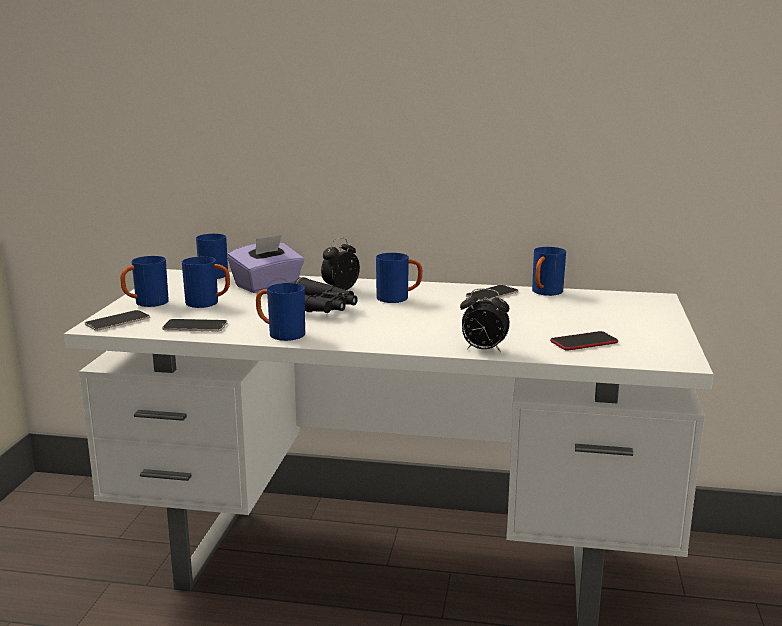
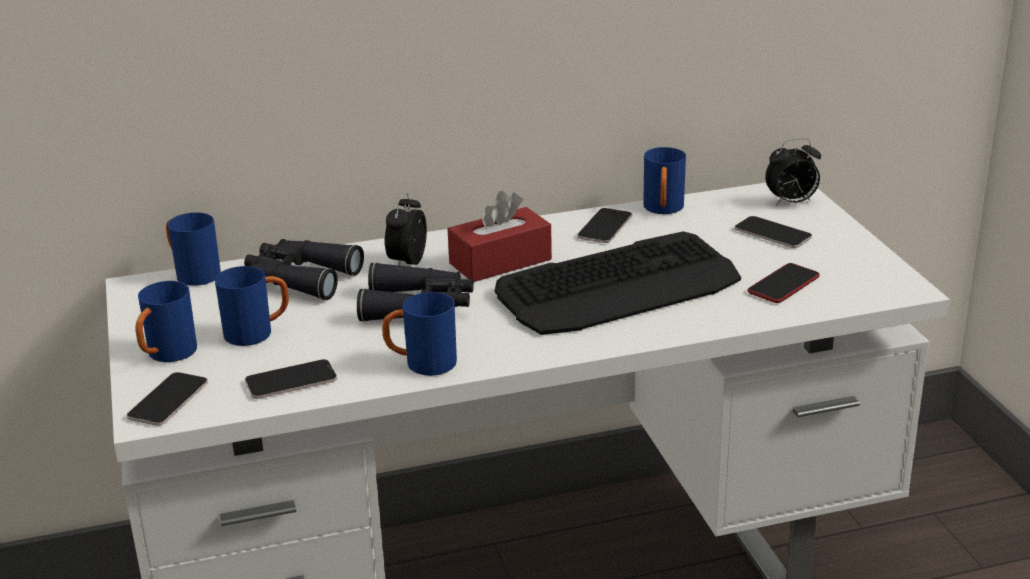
camera: 25 degrees left, 10 degrees up
(267, 285) = (300, 278): purple tissue box -> black binoculars
(399, 298) = (500, 261): blue mug -> red tissue box
(461, 323) = (619, 287): none -> keyboard
(483, 350) = (689, 327): alarm clock -> alarm clock (791, 202)
(611, 316) = (772, 233): none -> phone

